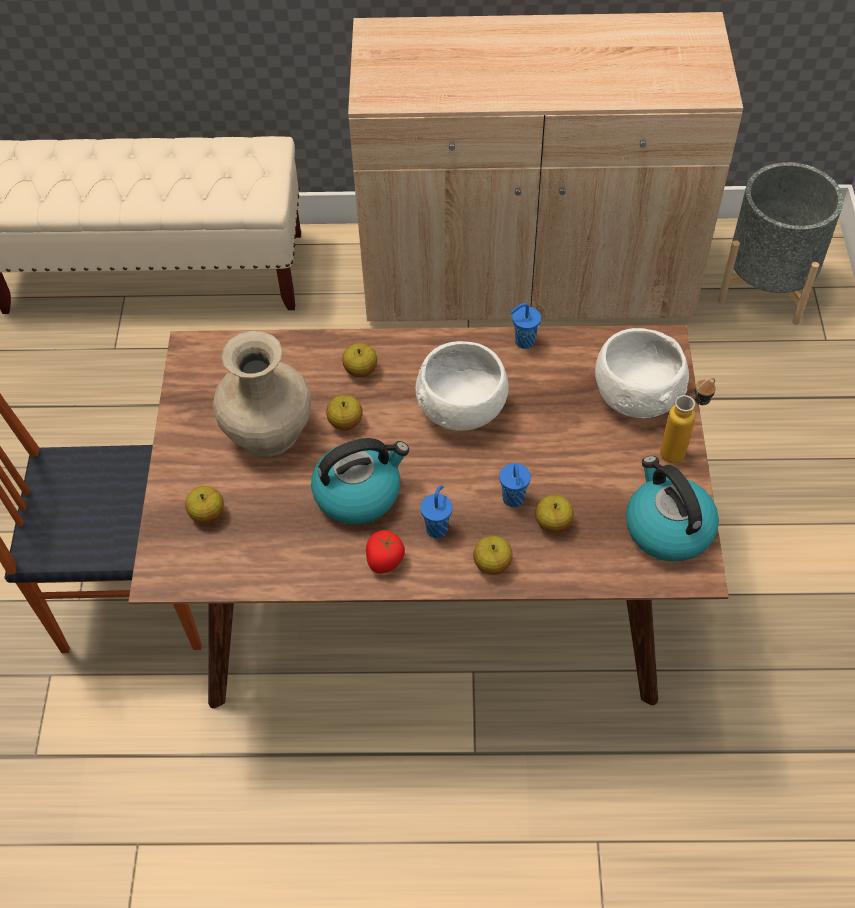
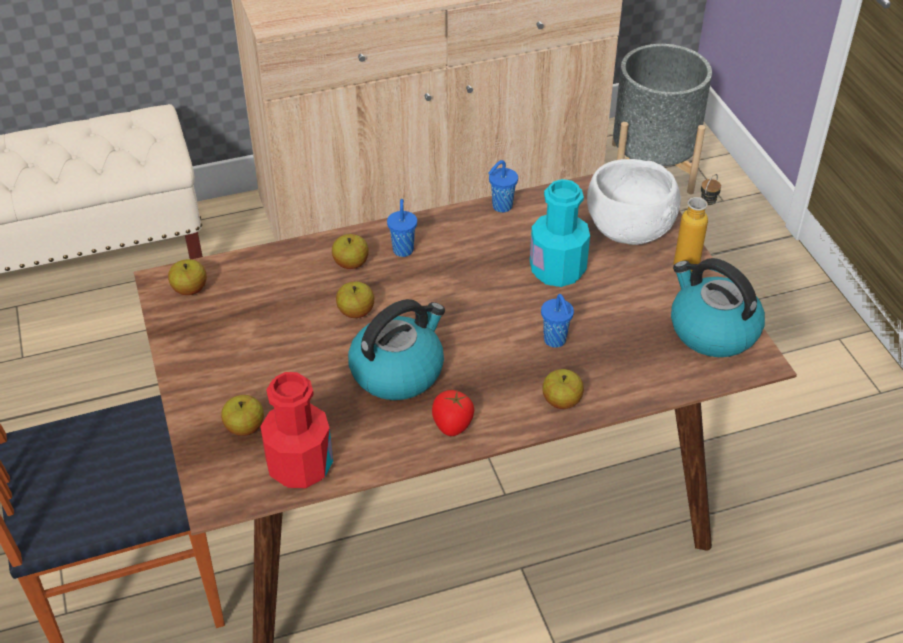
camera: 20 degrees left, 10 degrees down
(239, 564) = (300, 466): none -> red bottle
(267, 431) = (276, 338): beige vase -> none
(437, 528) = (492, 383): blue cup -> blue cup (403, 249)
(461, 409) = (468, 275): white bowl -> none
(547, 424) = (557, 270): none -> turquoise bottle
(553, 523) = (603, 352): apple -> apple (190, 289)

